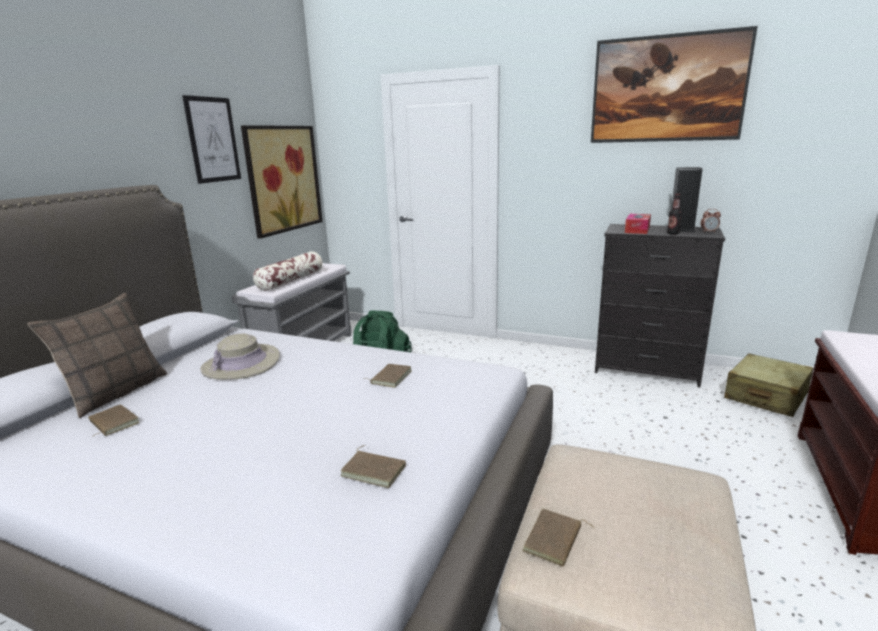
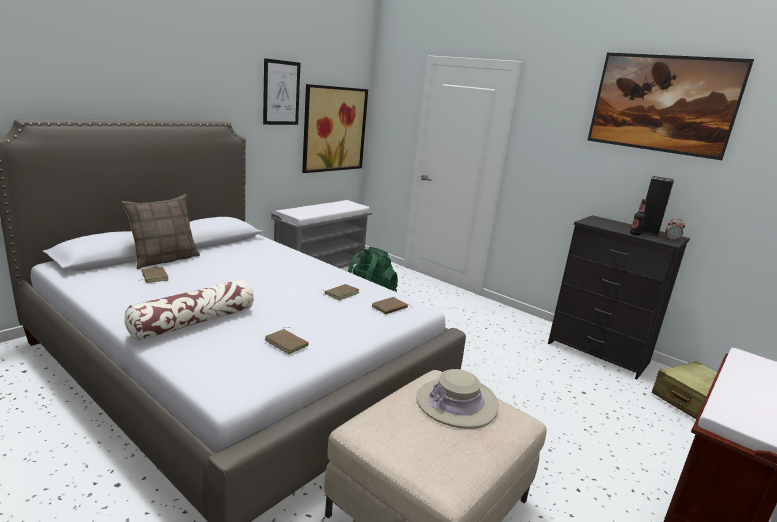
camera: 15 degrees right, 0 degrees up
(241, 364) = (249, 260): beige hat -> beige hat (456, 403)
(291, 280) = (319, 210): pillow -> pillow (194, 322)
(554, 540) = (380, 418): brown book -> brown book (390, 308)
(637, 230) = (607, 225): tissue box -> none

